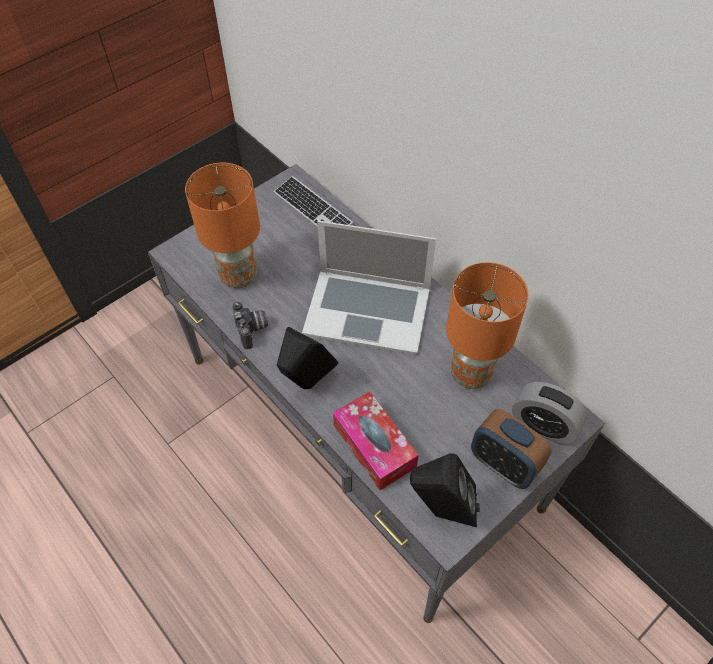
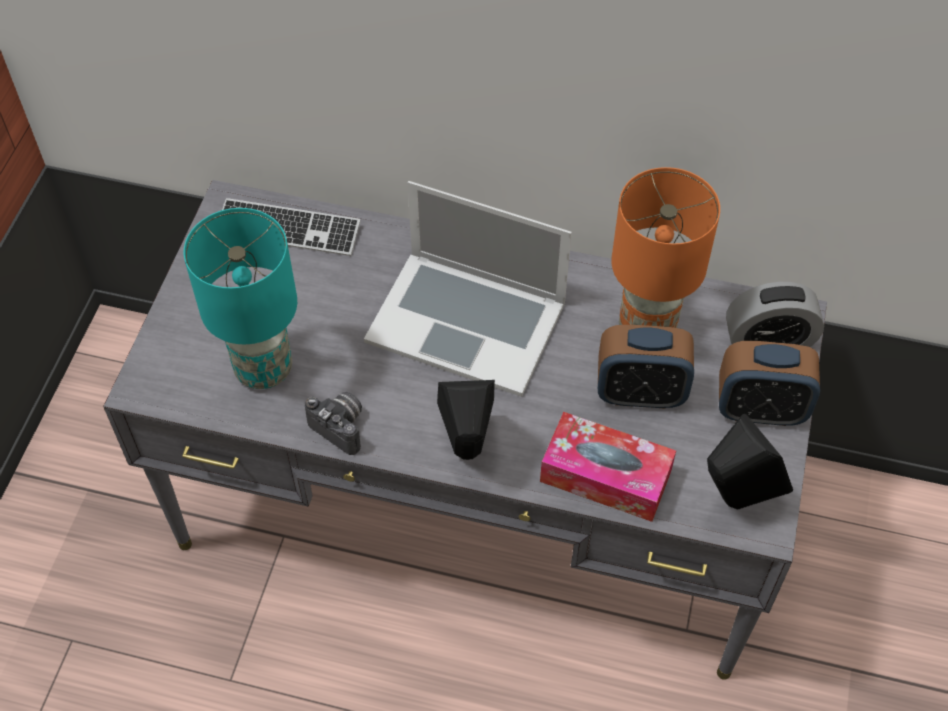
camera: 35 degrees left, 0 degrees up
(238, 276) = (262, 369): orange table lamp -> turquoise table lamp
(367, 310) = (466, 321): laptop -> laptop turned 45 degrees clockwise
(435, 409) = (640, 393): none -> alarm clock

